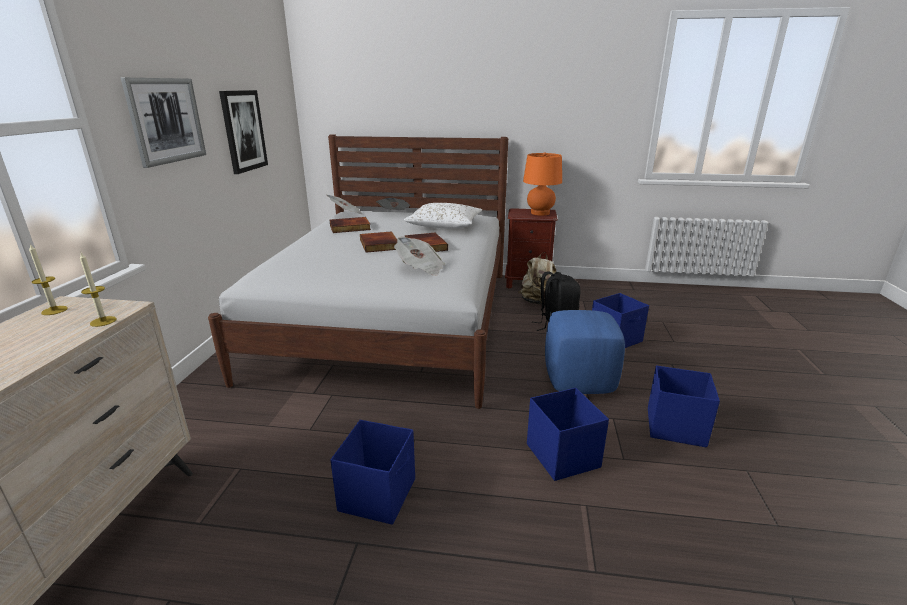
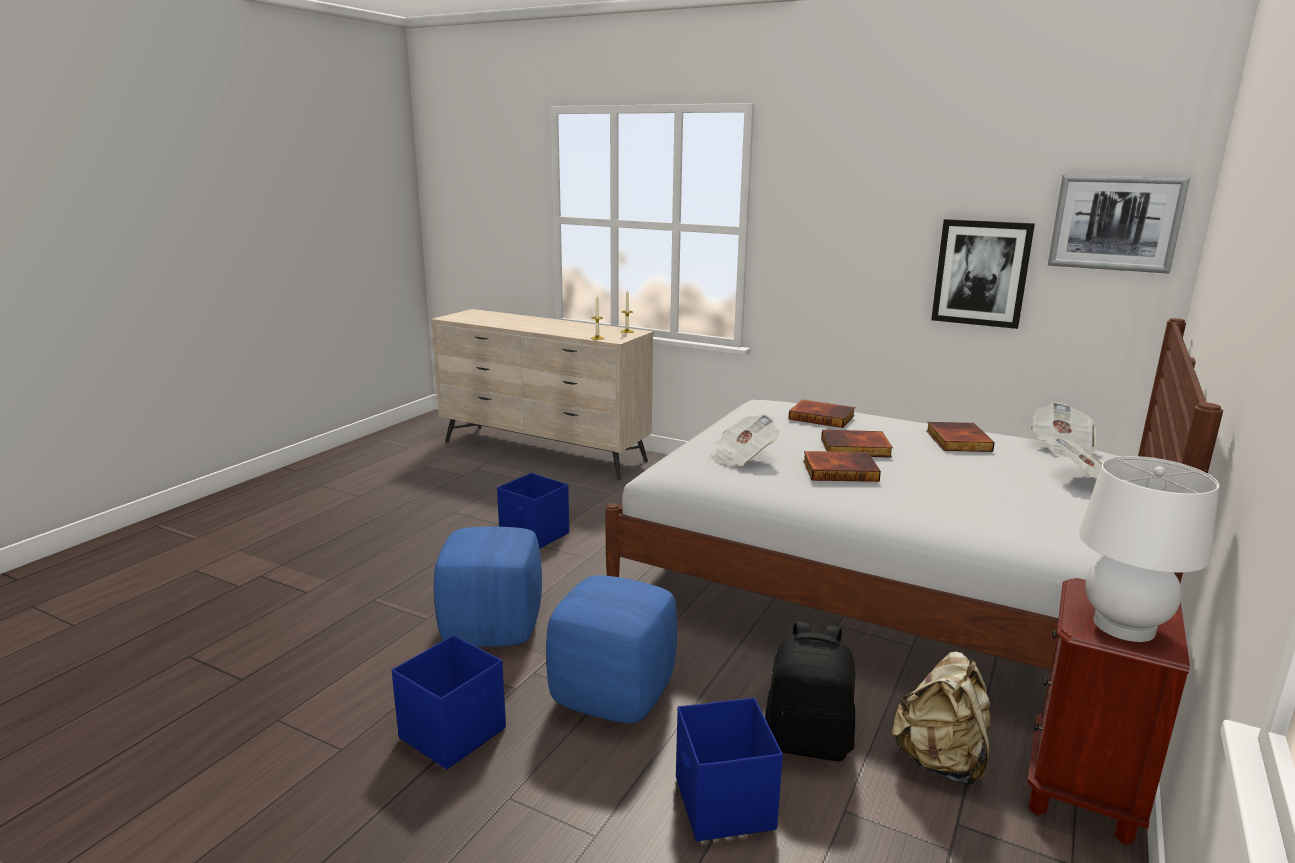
camera: 110 degrees right, 5 degrees down
(166, 120) = (836, 241): picture -> picture (1115, 223)
(311, 254) = (822, 417): none -> book
(445, 225) = (976, 501): white pillow -> none
(540, 213) = (1124, 626): orange table lamp -> white table lamp
(562, 455) = (493, 628): blue storage box -> blue ottoman

